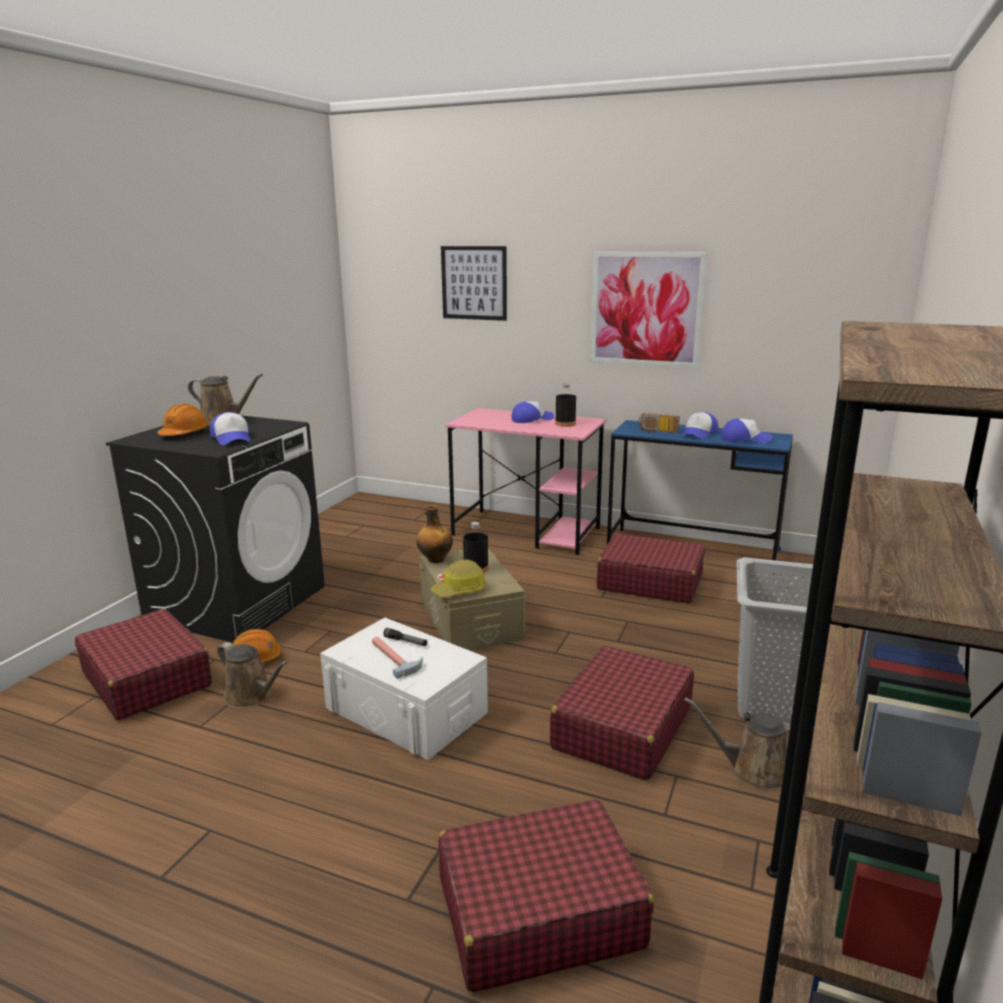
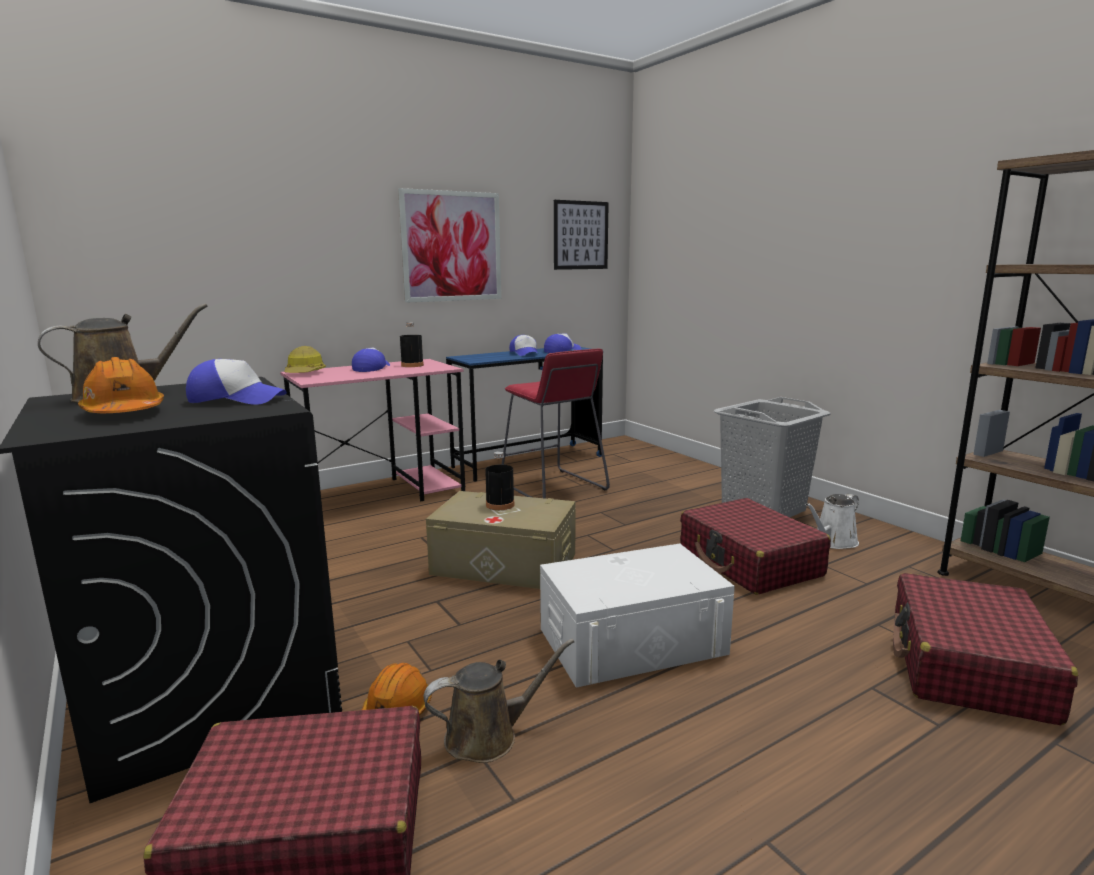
camera: 55 degrees left, 5 degrees down
(395, 657) = (637, 578): hammer -> none
(405, 641) = (608, 567): flashlight -> none
(435, 559) = (448, 514): bottle -> none
(460, 591) = (536, 521): hard hat -> hard hat (305, 373)
(474, 283) = (256, 220): picture -> picture (581, 235)
(649, 582) = (552, 487): red suitcase -> red stool
(657, 431) = (496, 357): radio -> none
(752, 770) = (833, 542): brown watering can -> white watering can

